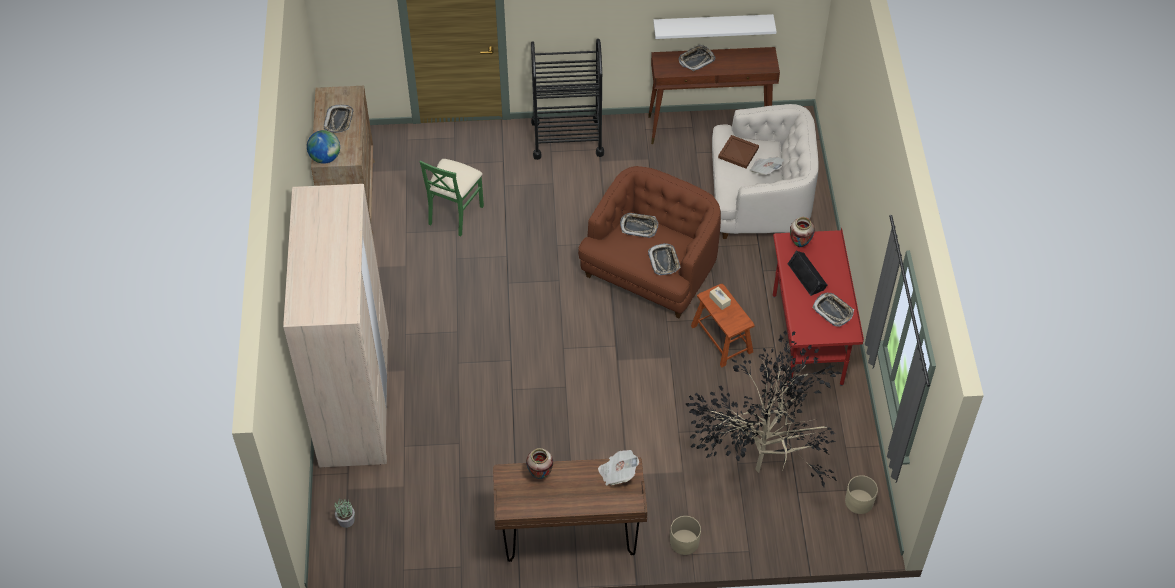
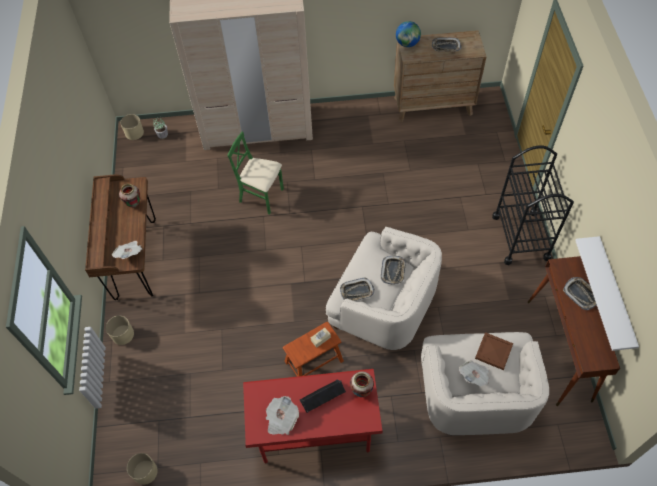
camera: 90 degrees right, 5 degrees up
(336, 560) = (134, 133): none -> beige planter
(455, 214) = (426, 168): green chair -> green chair (261, 196)
(650, 270) = (383, 304): brown armchair -> white armchair
(755, 469) = (183, 387): potted plant -> none
(833, 311) = (281, 419): tray -> newspaper

